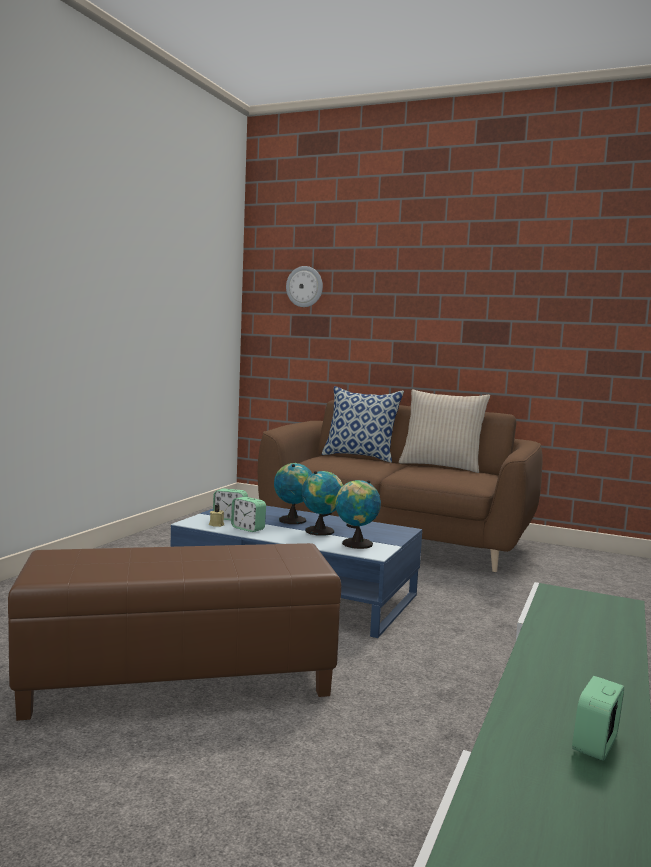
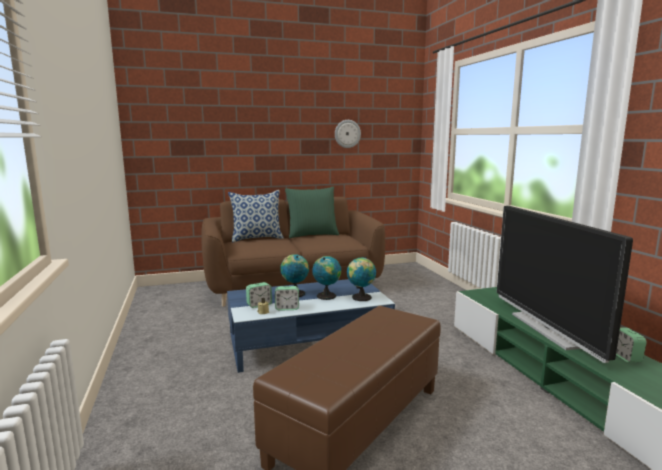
camera: 40 degrees left, 5 degrees up
(304, 286) = (180, 117): wall clock -> wall clock (347, 133)
(441, 466) = (312, 235): beige pillow -> green pillow
(554, 665) = (548, 329): none -> television

